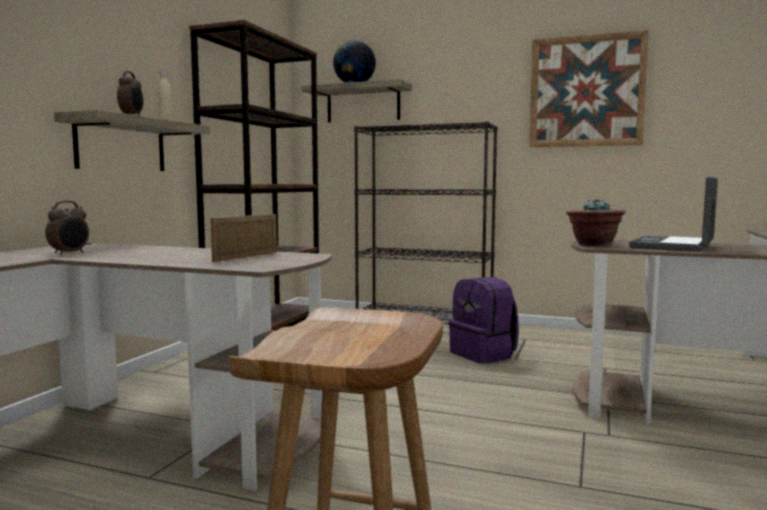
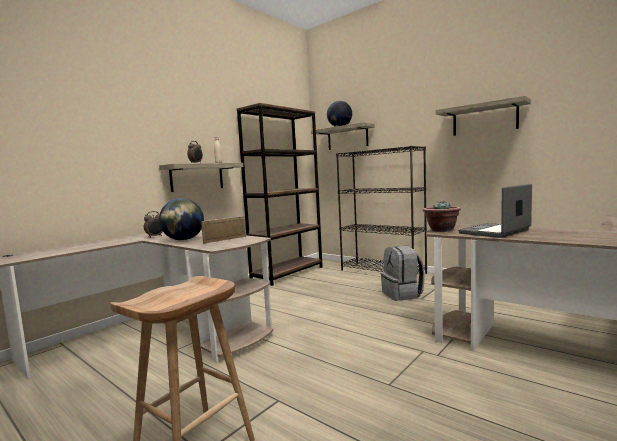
camera: 20 degrees right, 0 degrees up
(153, 258) = (183, 240): none -> globe
(484, 354) = (402, 294): purple backpack -> grey backpack
(586, 91) = (484, 119): picture -> shelf

